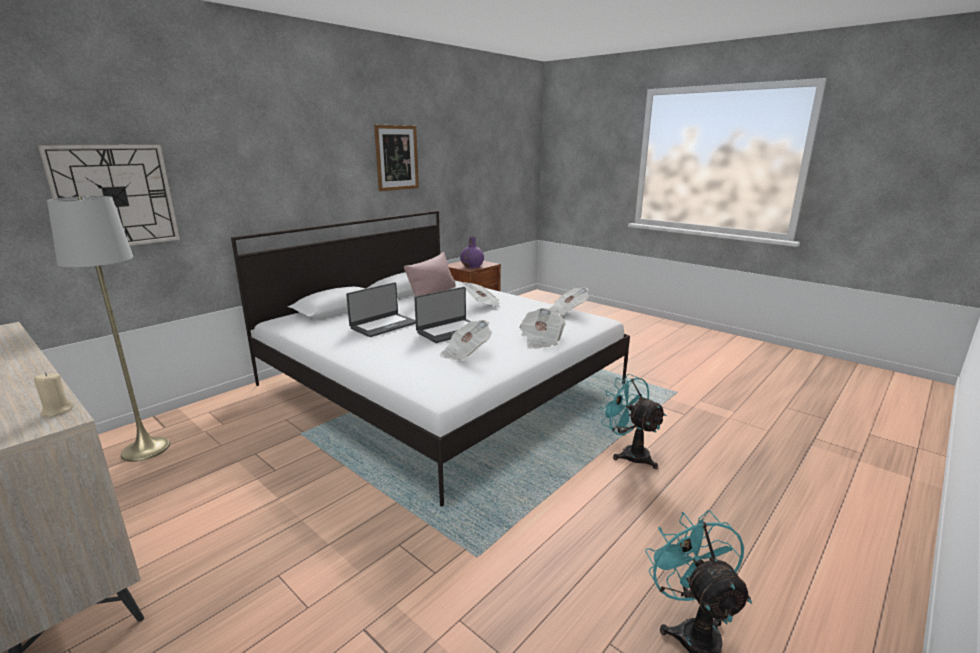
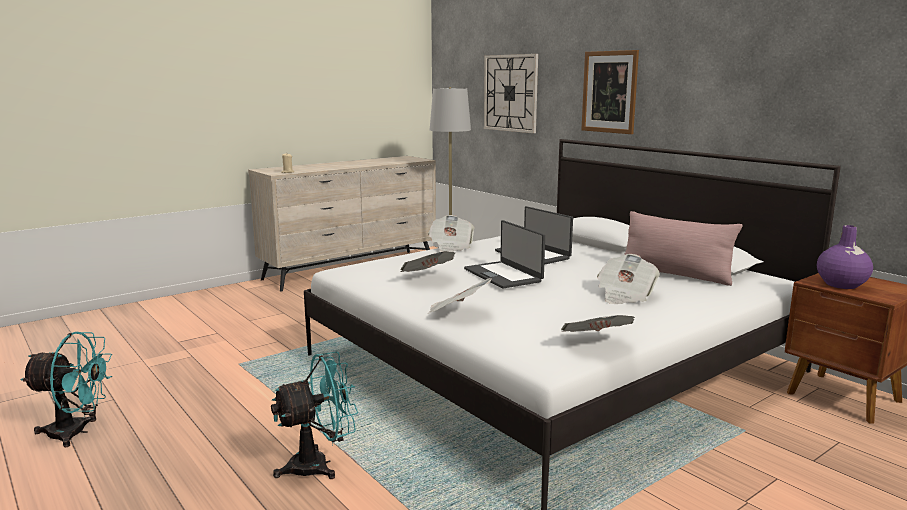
camera: 100 degrees right, 5 degrees down
(347, 355) = (451, 247): none -> newspaper
(396, 158) = (778, 68): picture -> picture (609, 92)

